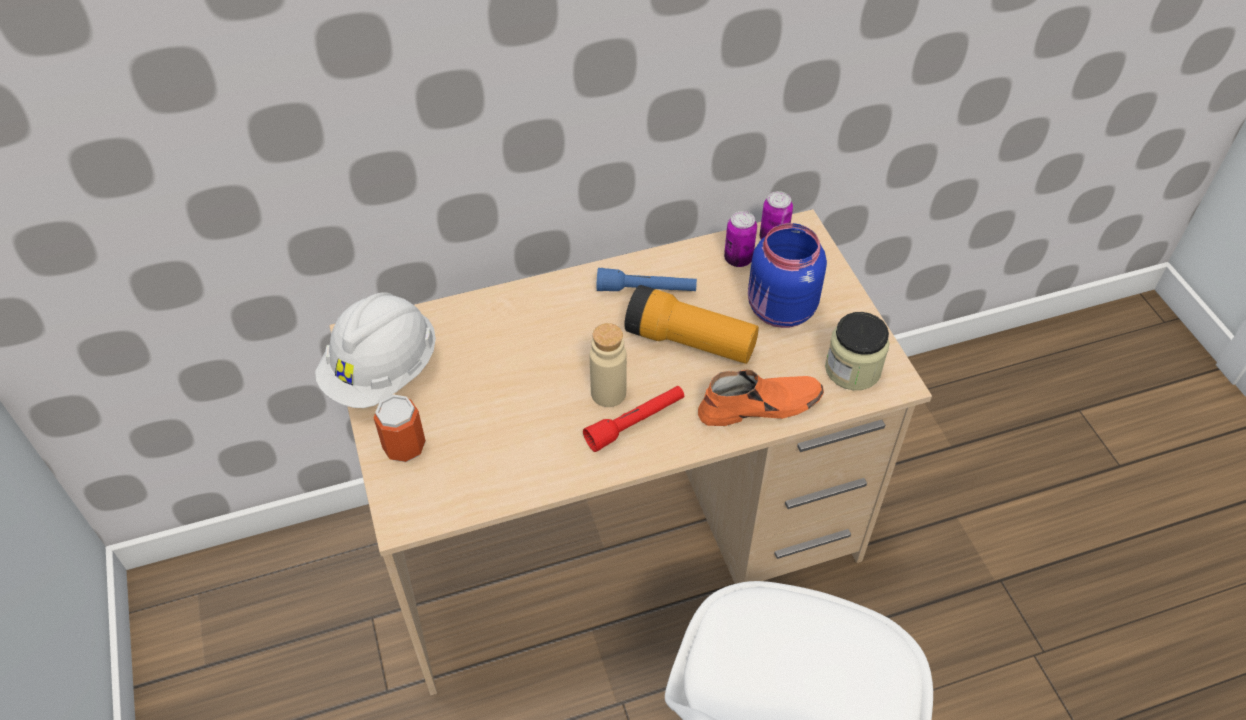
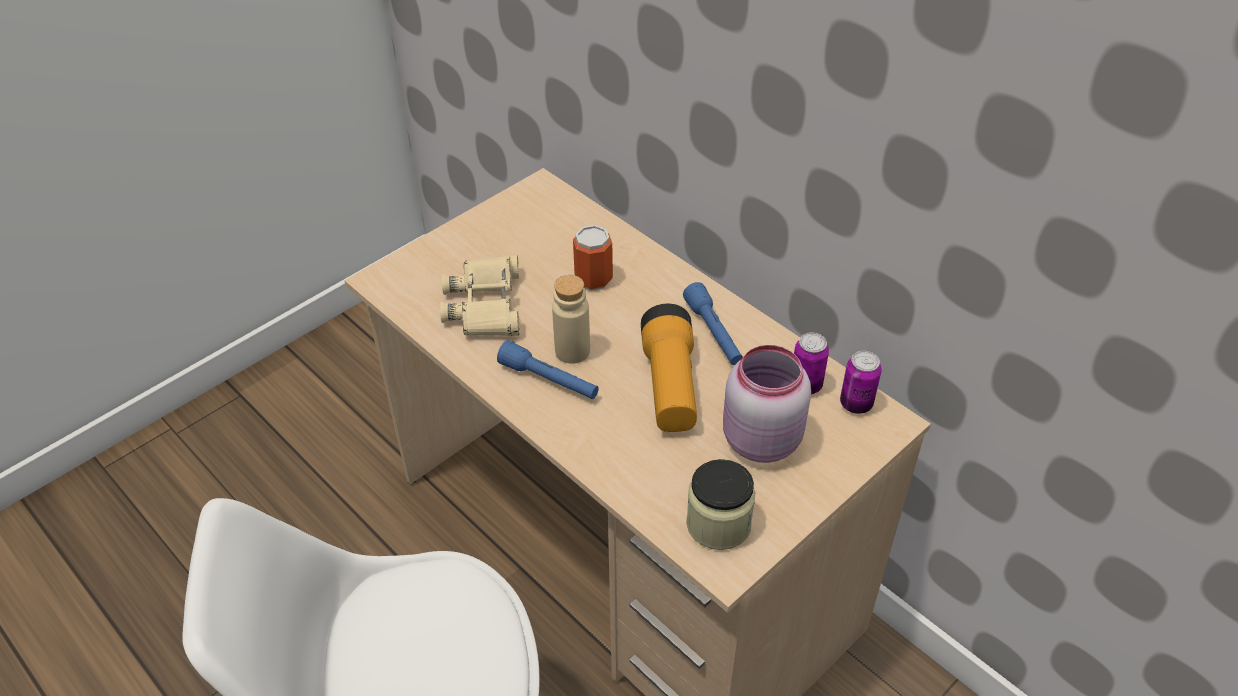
camera: 65 degrees right, 5 degrees down
(382, 372) = (512, 213): white hard hat -> none
(404, 447) = (446, 254): can -> can (593, 279)
(503, 438) = (486, 305): none -> beige binoculars
(635, 423) = (549, 380): red flashlight -> blue flashlight
(759, 405) = (623, 461): orange shoe -> none
(779, 310) = (759, 440): blue jar -> pink jar

